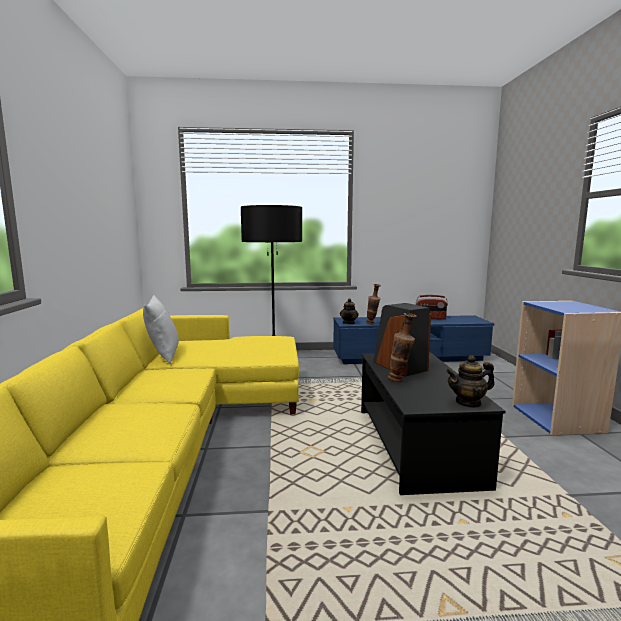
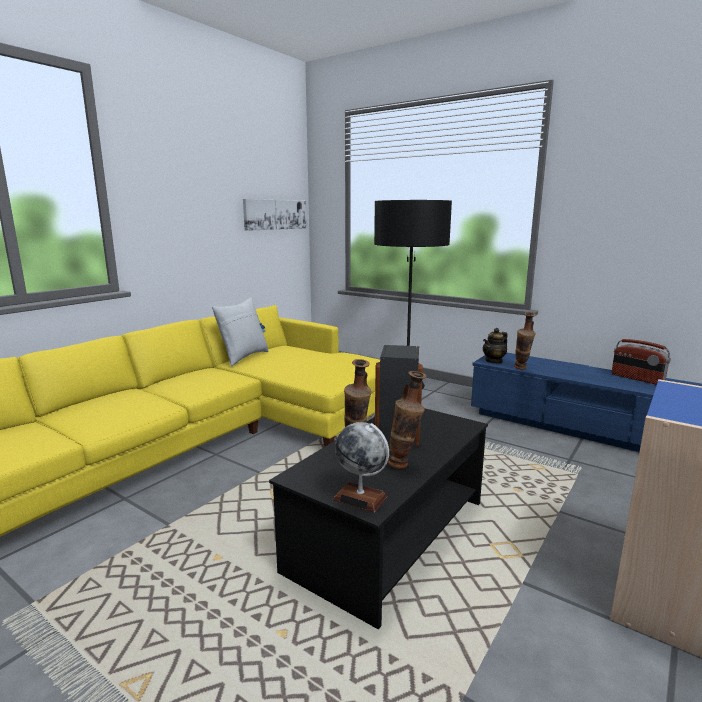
camera: 40 degrees right, 5 degrees up
(121, 217) = (275, 214): none -> picture
(447, 381) = (404, 465): none -> vase
(468, 403) = (360, 498): teapot -> globe

